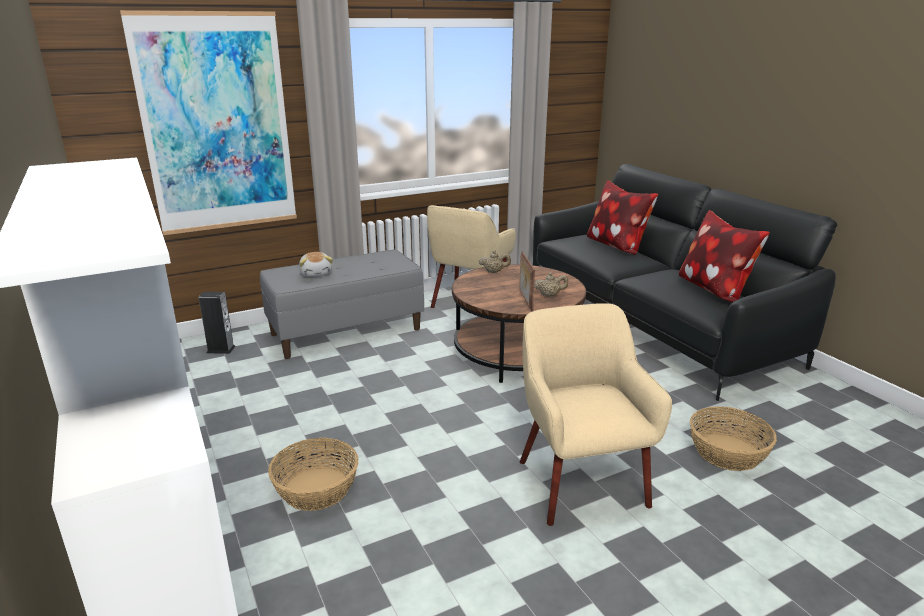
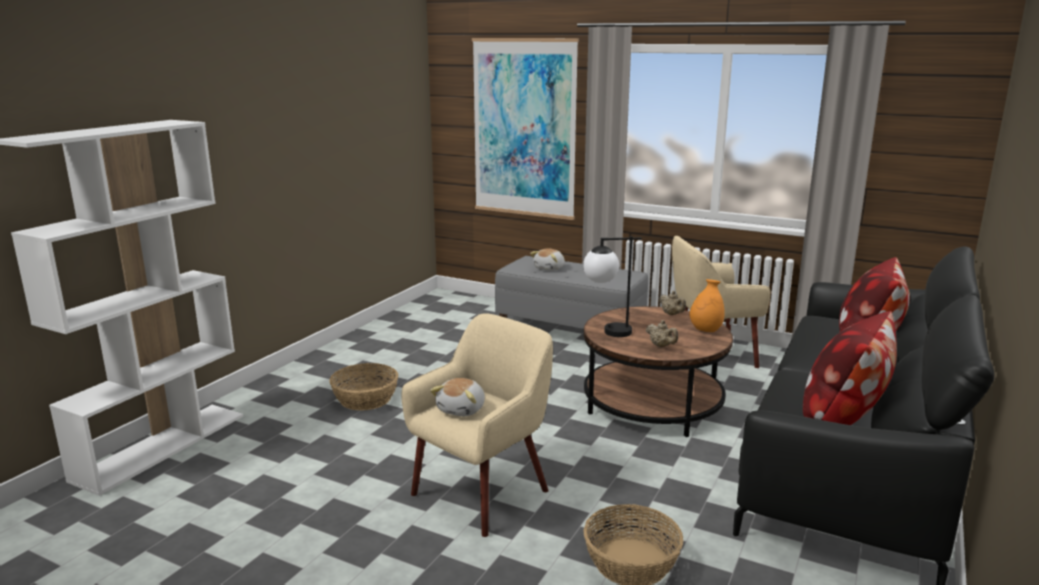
camera: 55 degrees right, 5 degrees down
(221, 349) = (481, 310): speaker -> none
(497, 302) = (606, 332): none -> table lamp
(525, 301) = (630, 340): picture frame -> none
(540, 274) = (705, 330): none -> orange vase
(586, 409) = (462, 409): none -> plush toy

